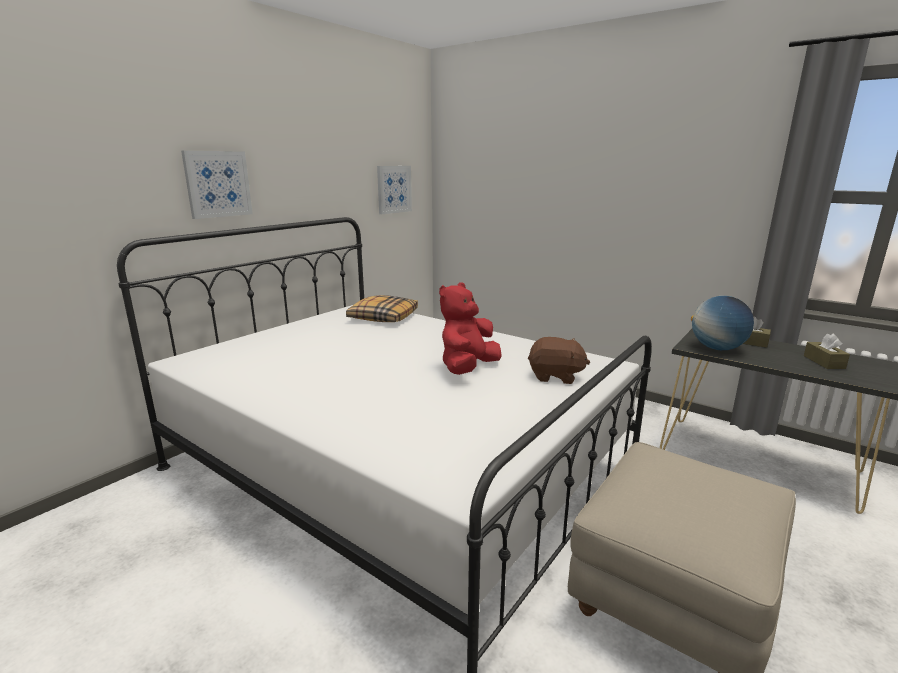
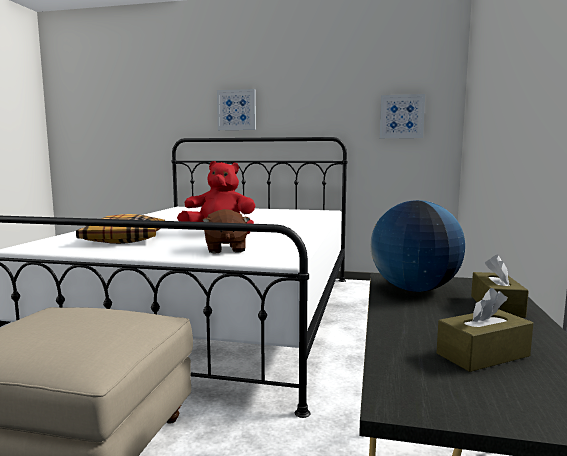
camera: 65 degrees right, 10 degrees down
(383, 317) = (309, 215): pillow -> pillow (125, 239)

